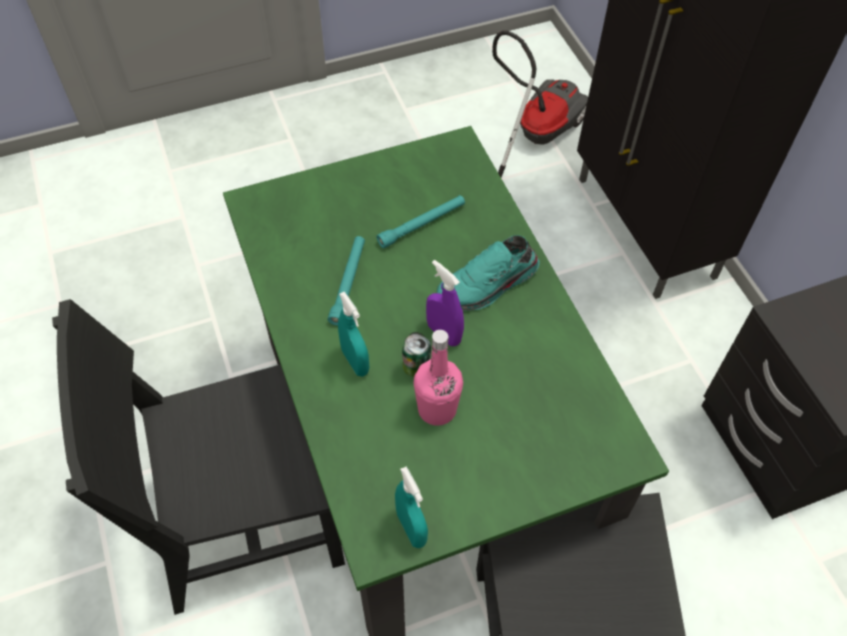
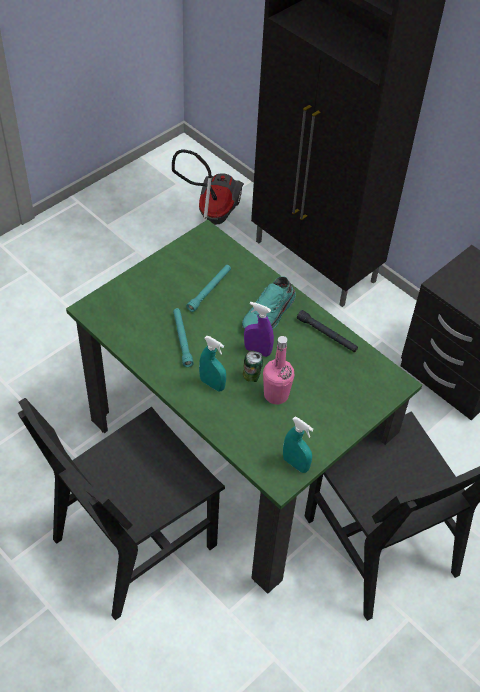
camera: 25 degrees left, 5 degrees down
(557, 342) = (327, 335): none -> black flashlight

